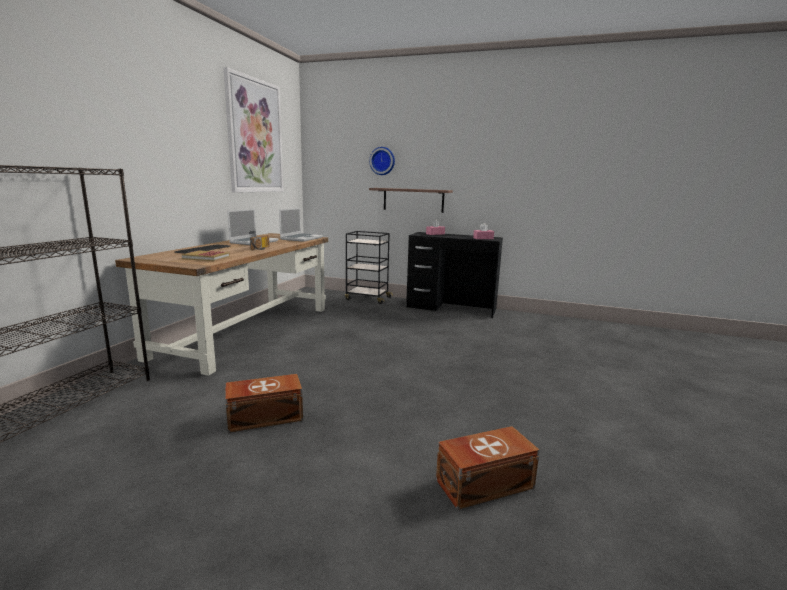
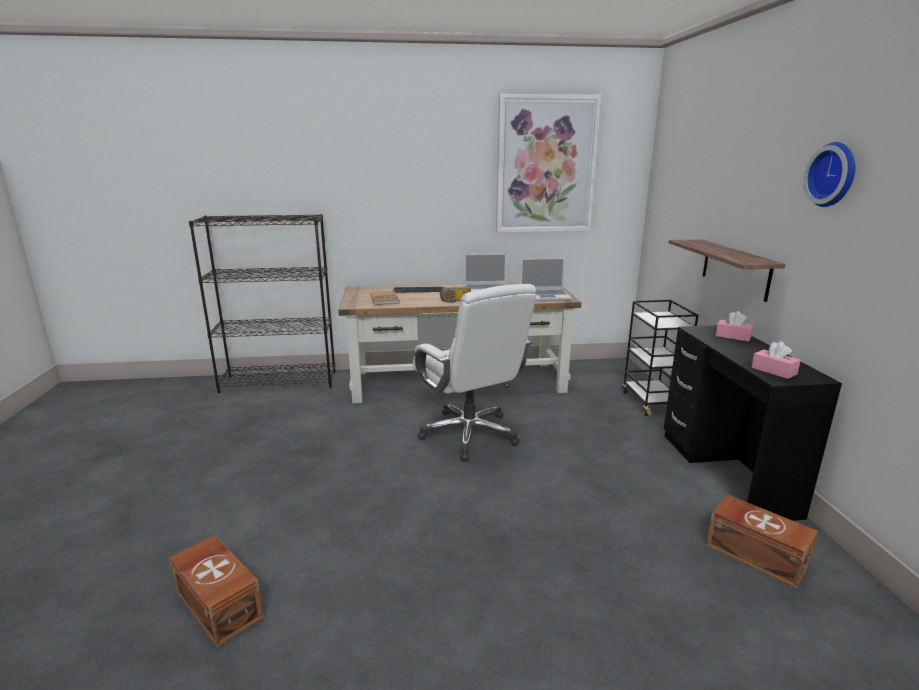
camera: 65 degrees right, 5 degrees up
(264, 416) = (296, 450): brown storage box -> brown storage box (755, 554)
(339, 346) = (470, 434): none -> white office chair
(382, 161) = (713, 197): wall clock -> wall clock (834, 175)

